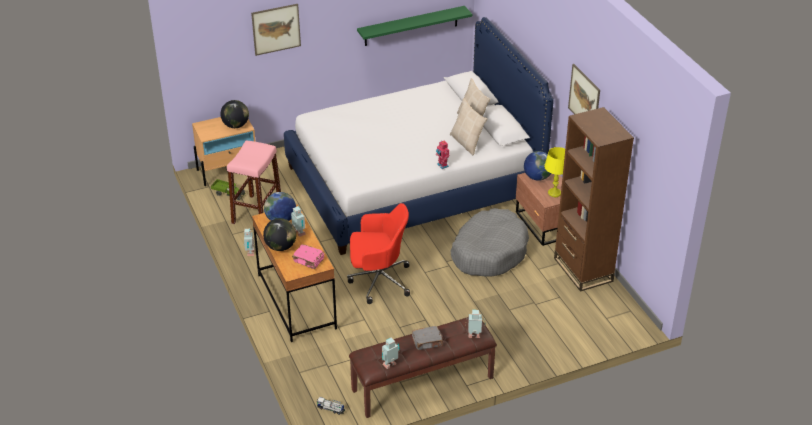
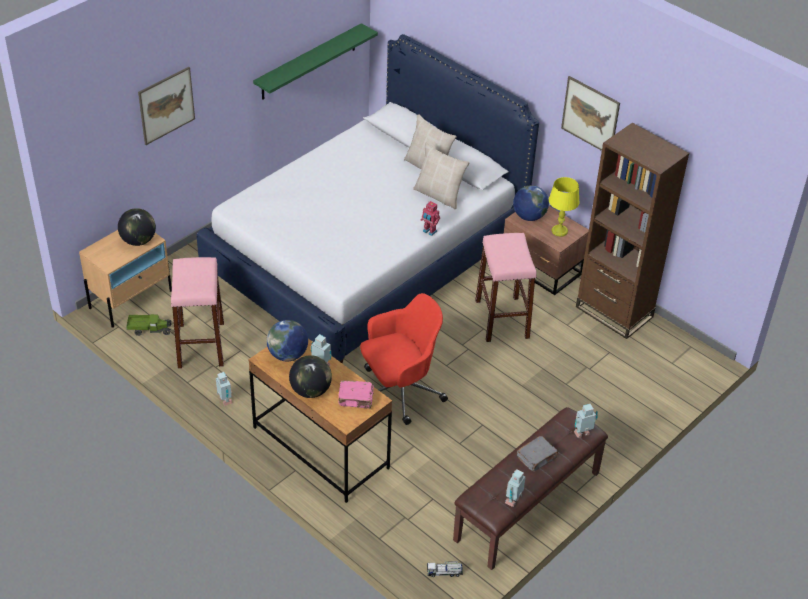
camera: 25 degrees left, 5 degrees up
(489, 252) = (502, 319): grey dog bed -> pink stool

